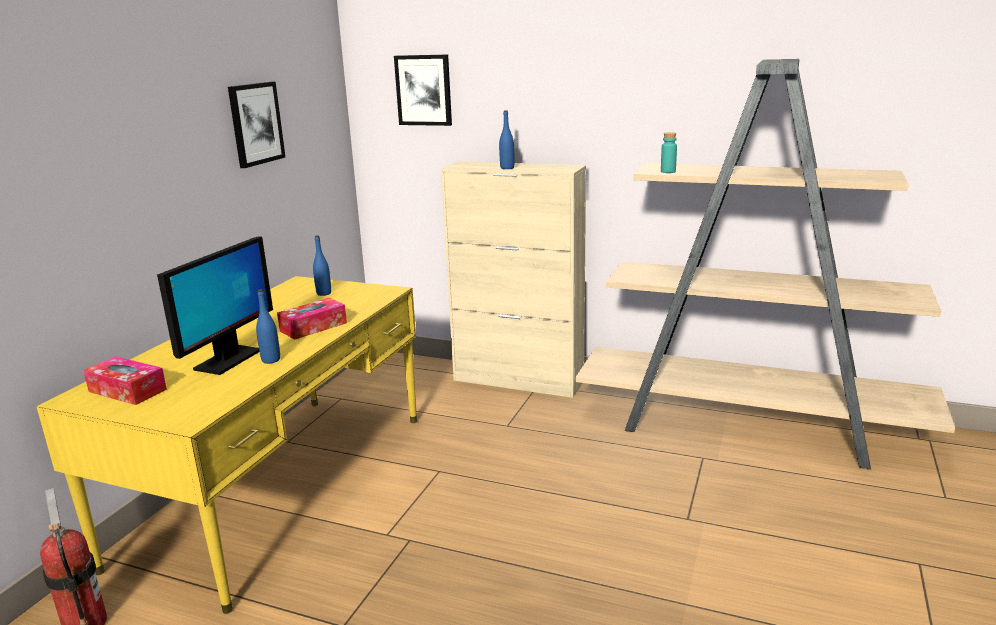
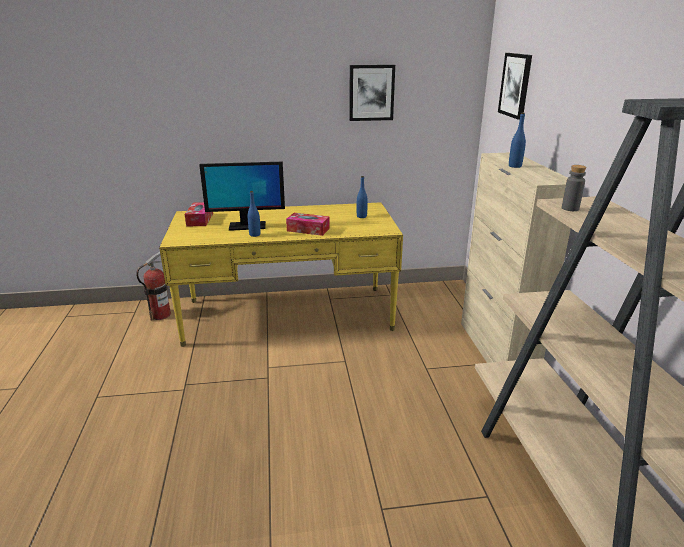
camera: 60 degrees right, 5 degrees up
(668, 171) = (570, 208): turquoise bottle -> grey bottle

